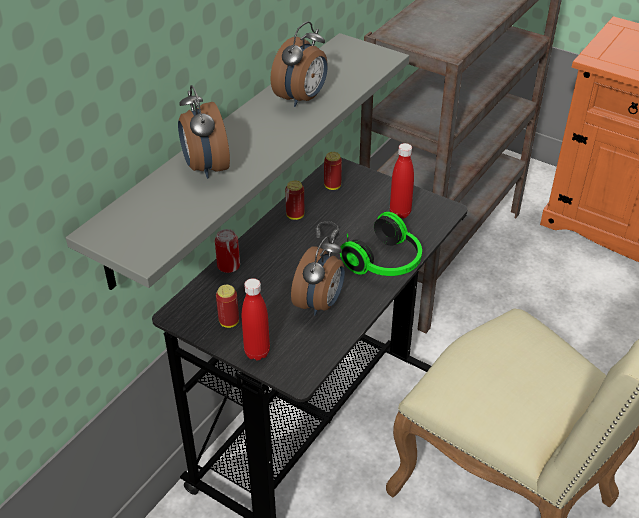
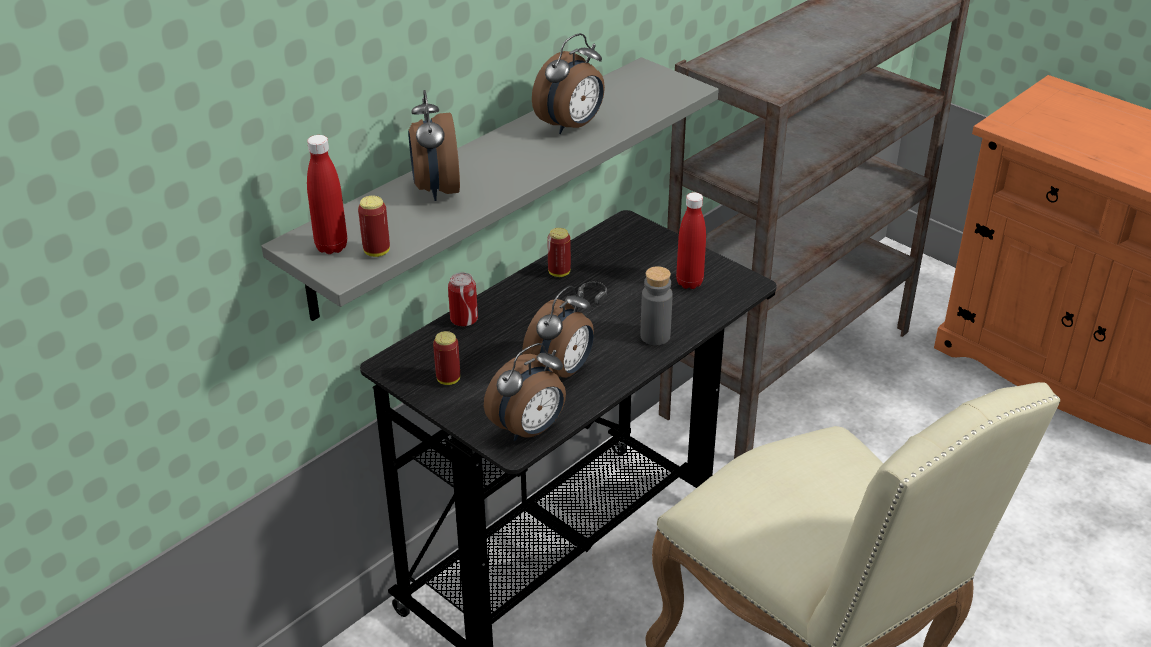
camera: 10 degrees right, 5 degrees down
(257, 352) = (472, 415): red bottle -> red bottle (331, 247)
(307, 360) = (529, 430): none -> alarm clock
(332, 186) = (614, 244): can -> can (376, 251)
(386, 263) = (655, 336): headphones -> grey bottle

